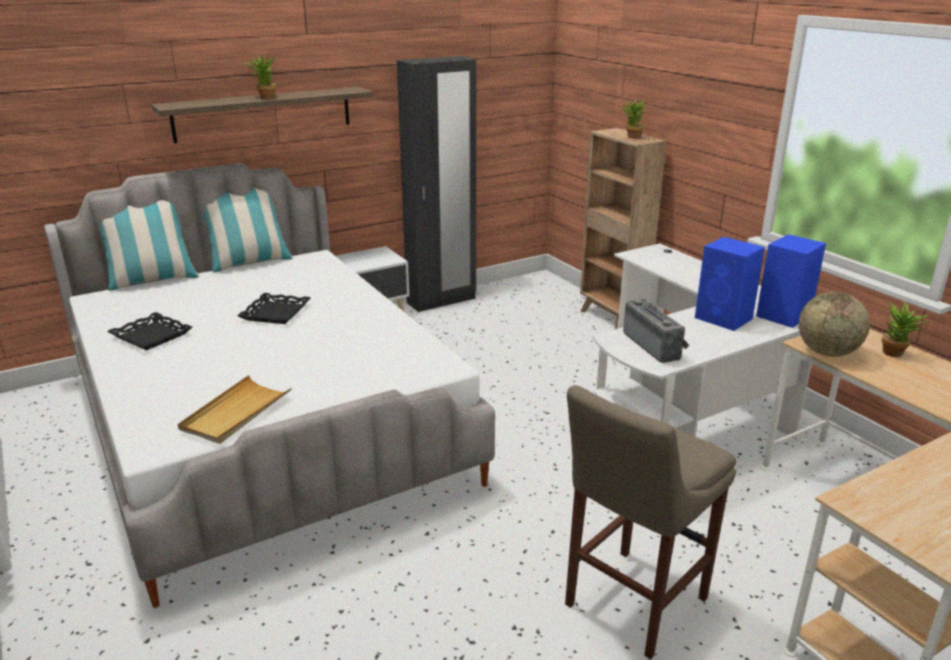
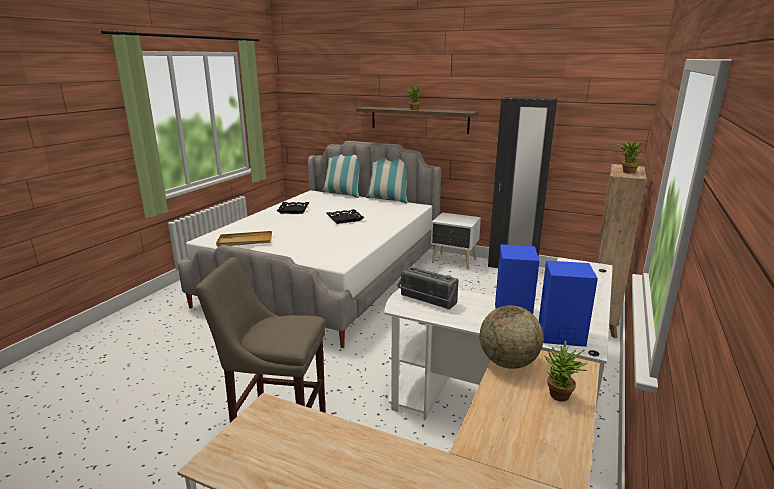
camera: 55 degrees right, 5 degrees down
(654, 346) = (426, 301): radio -> radio turned 90 degrees clockwise

